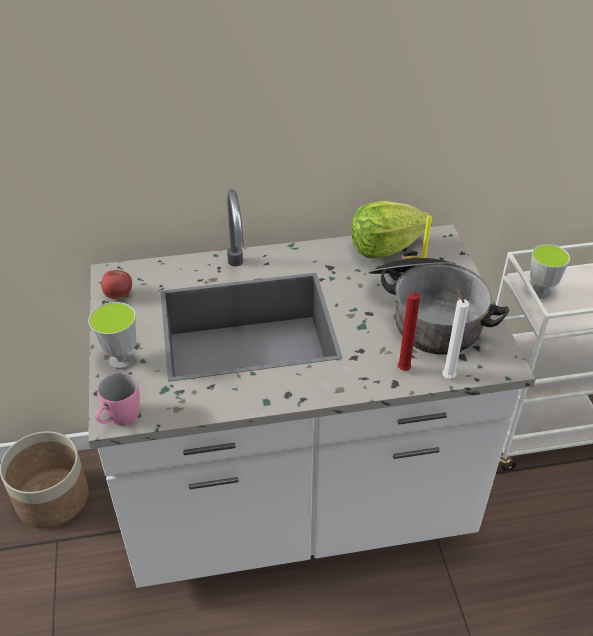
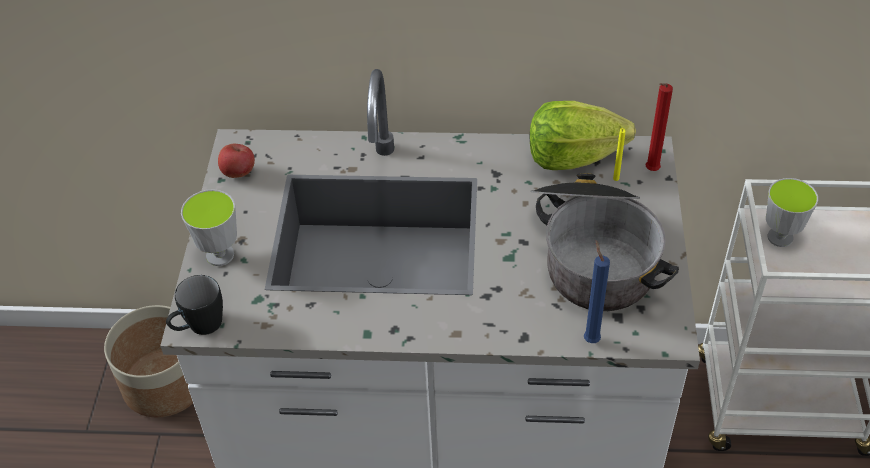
camera: 15 degrees right, 5 degrees up
(119, 420) = (199, 327): pink mug -> black mug
(402, 371) = (538, 323): red candle -> red candle (650, 171)
(447, 376) = (590, 338): white candle -> blue candle

